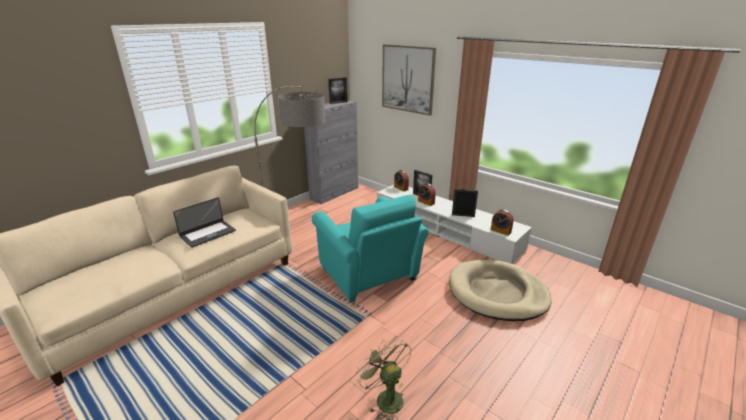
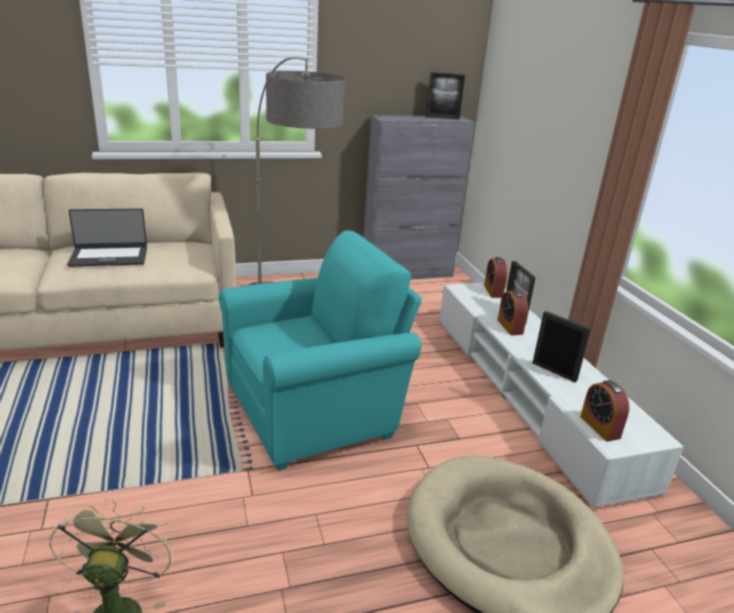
camera: 30 degrees right, 0 degrees up
(369, 276) = (317, 412): turquoise armchair -> turquoise armchair turned 120 degrees counterclockwise
(408, 79) = (554, 87): picture -> none

